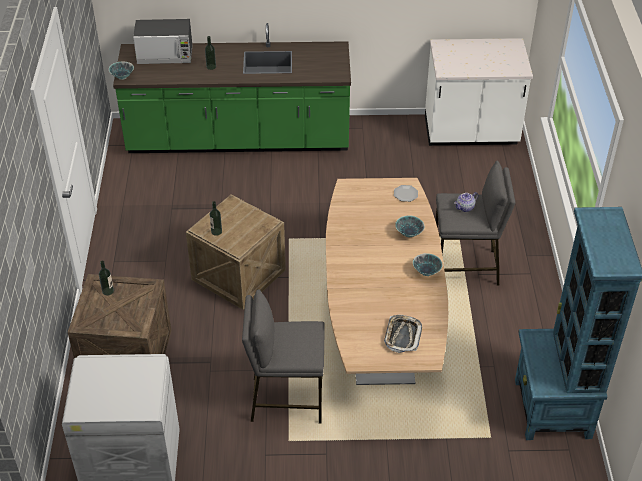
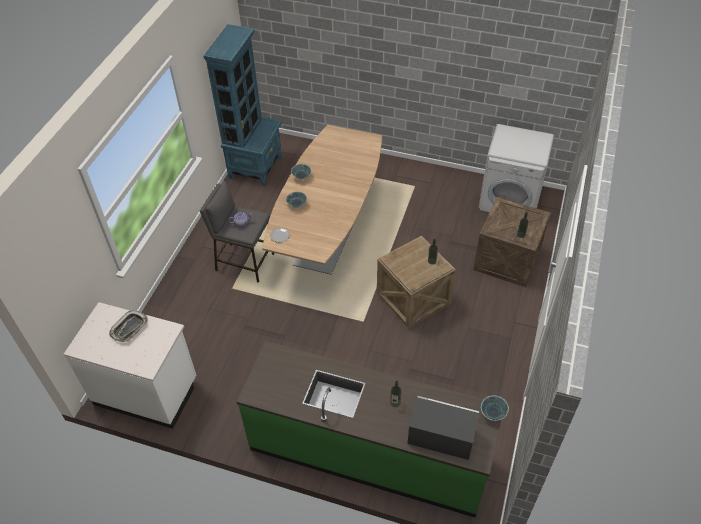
camera: 160 degrees left, 5 degrees up
(286, 399) = (408, 208): grey stool -> none
(402, 336) = (339, 145): tray -> tray (129, 328)

